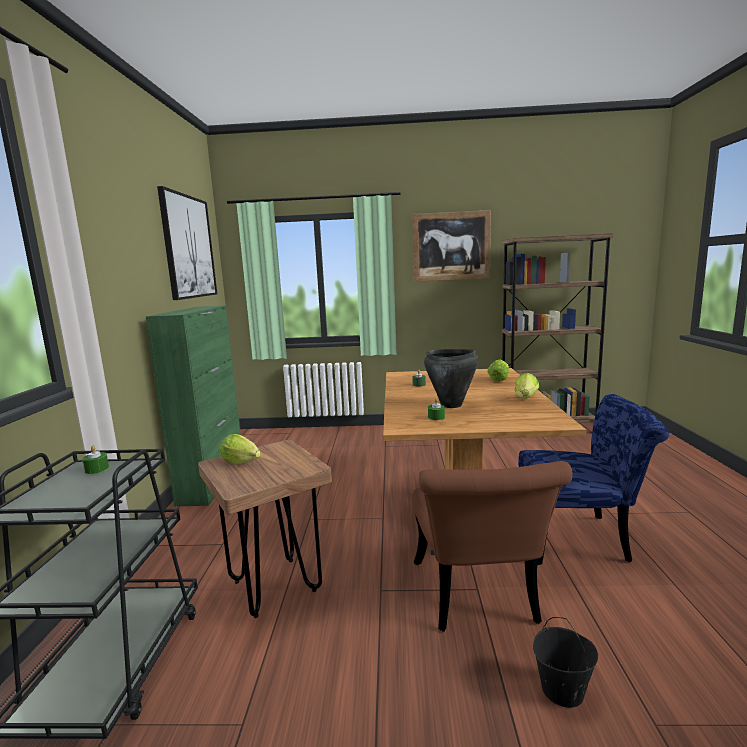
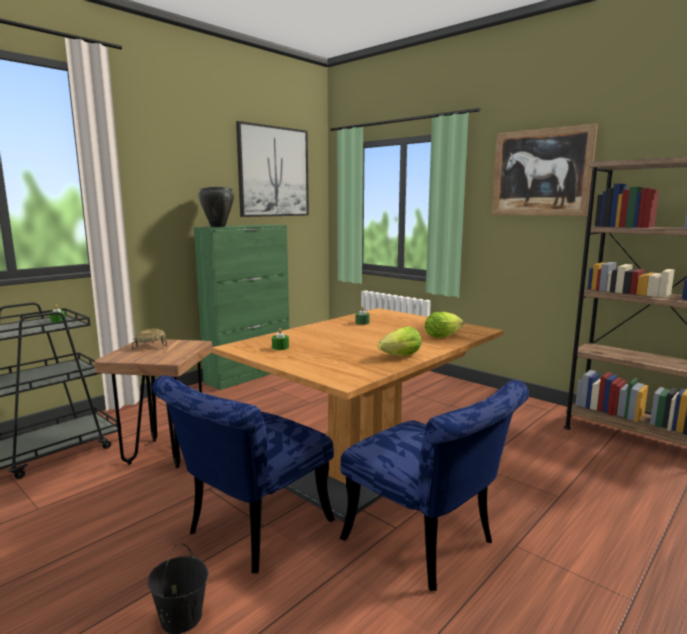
camera: 40 degrees right, 0 degrees up
(243, 463) = (152, 346): lettuce -> beige bowl
(451, 405) = (323, 343): black cooking pot -> black cooking pot (217, 226)
(477, 599) = (250, 531): brown chair -> blue chair

